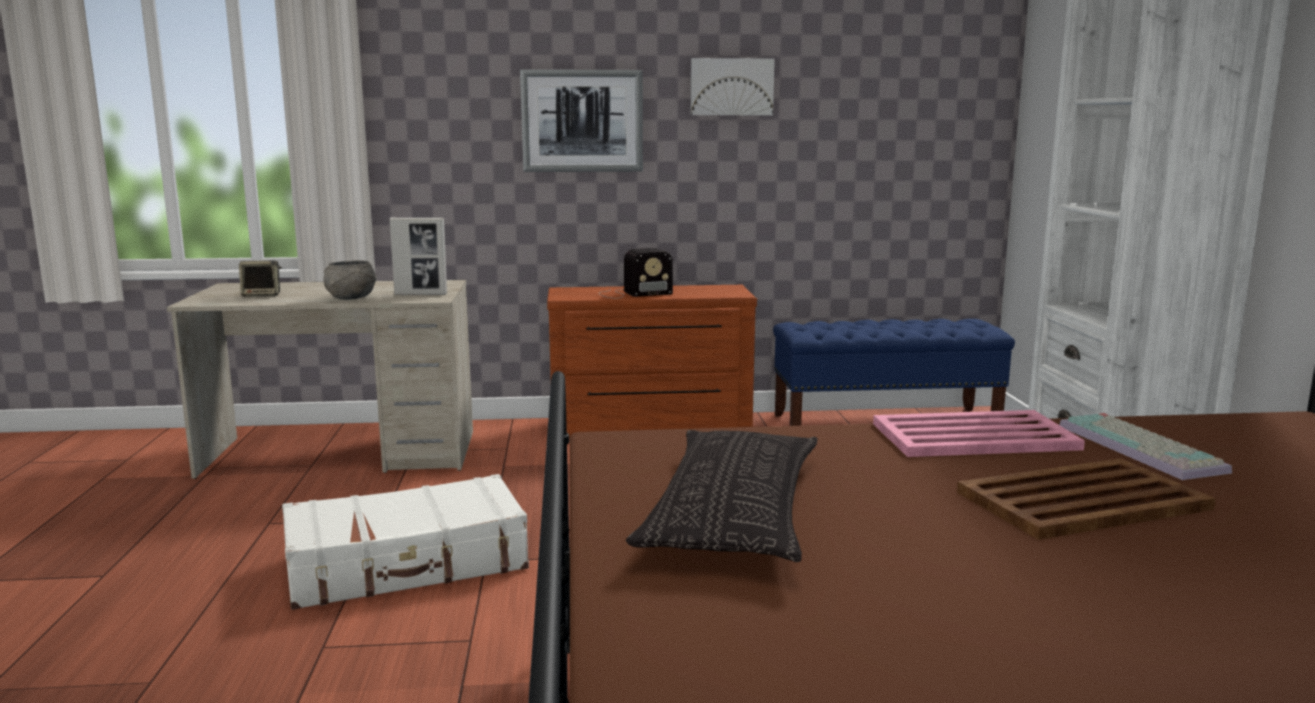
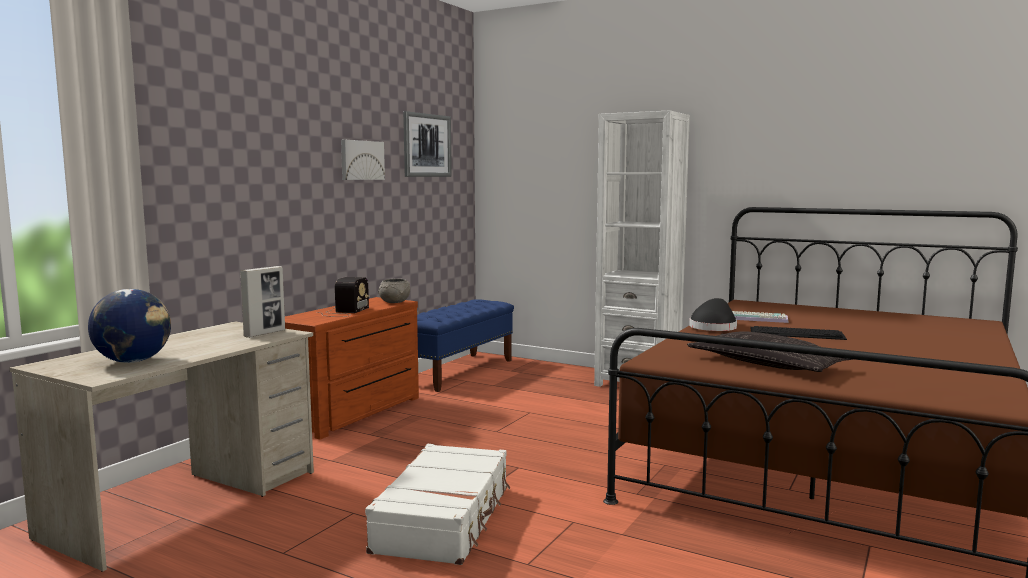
camera: 55 degrees left, 5 degrees down
(262, 295) = (133, 361): speaker -> globe
(350, 298) = (227, 346): grey bowl -> grey bowl (395, 302)
(582, 121) = (282, 185): picture -> picture (427, 145)
(971, 436) = (713, 327): pink tray -> black hat
(1084, 500) = (797, 333): brown tray -> keyboard

